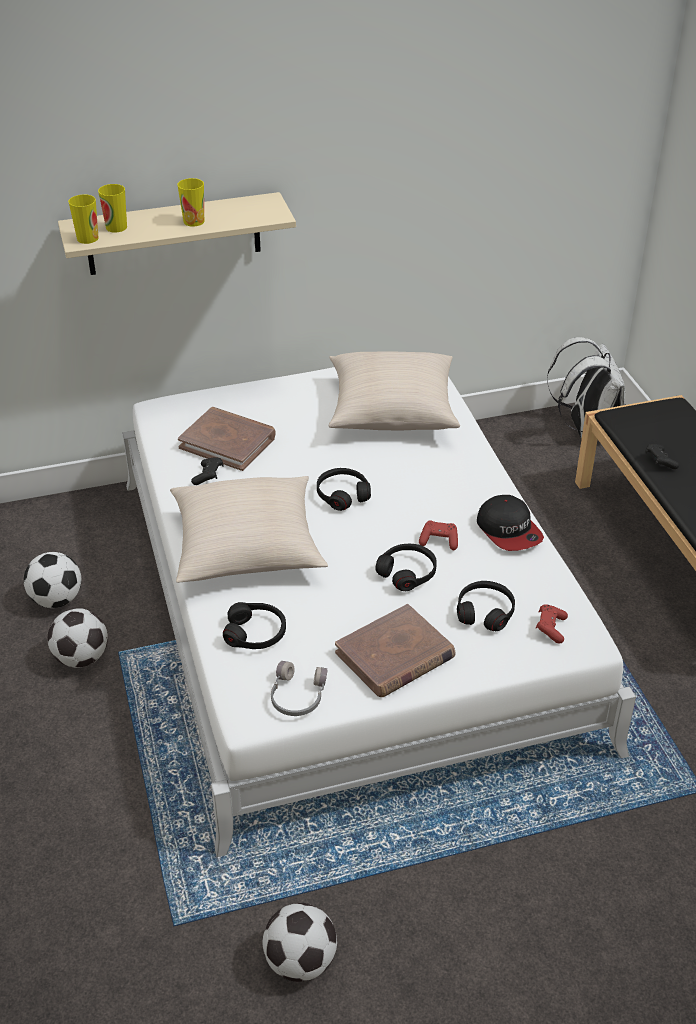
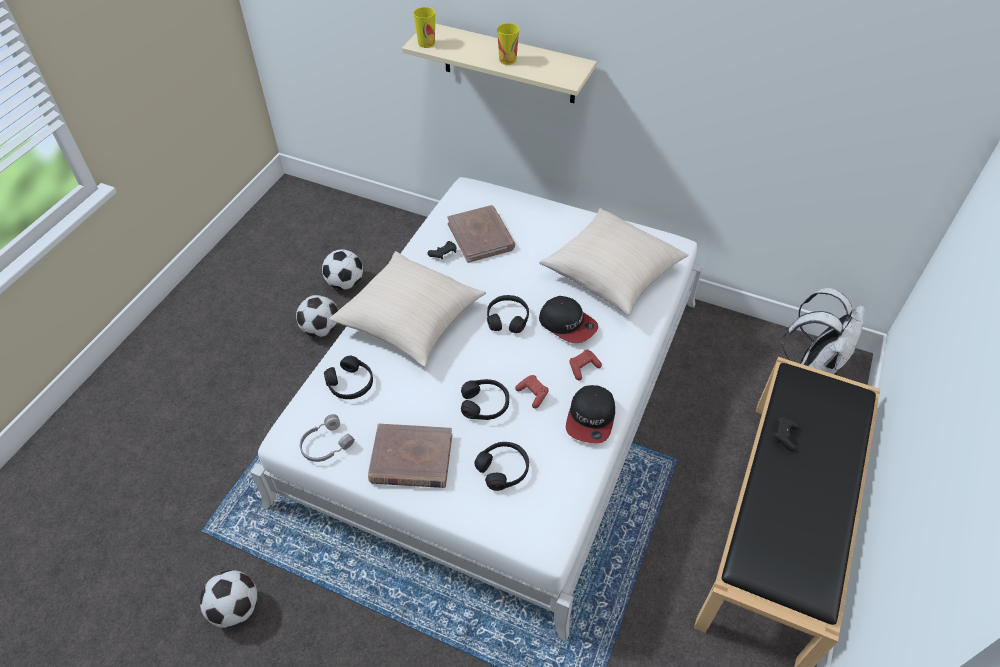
camera: 40 degrees right, 10 degrees up
(116, 227) = (454, 42): cup -> none
(402, 470) = (567, 324): none -> cap
(550, 628) = (532, 514): red game controller -> red game controller (583, 368)

